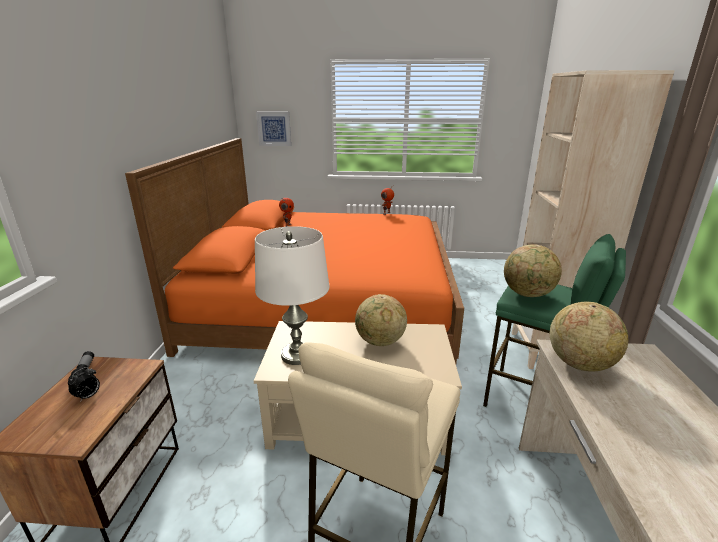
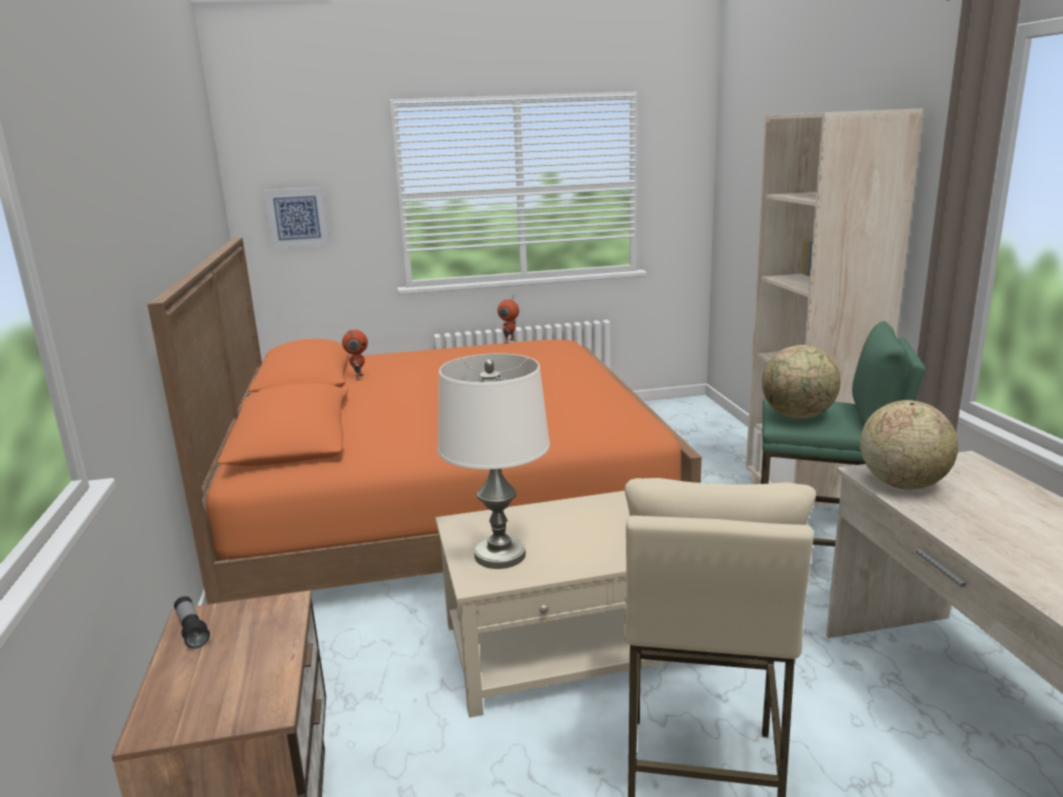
camera: 15 degrees left, 5 degrees down
(88, 396) = (231, 657): alarm clock -> none
(380, 342) = (610, 518): globe -> none

